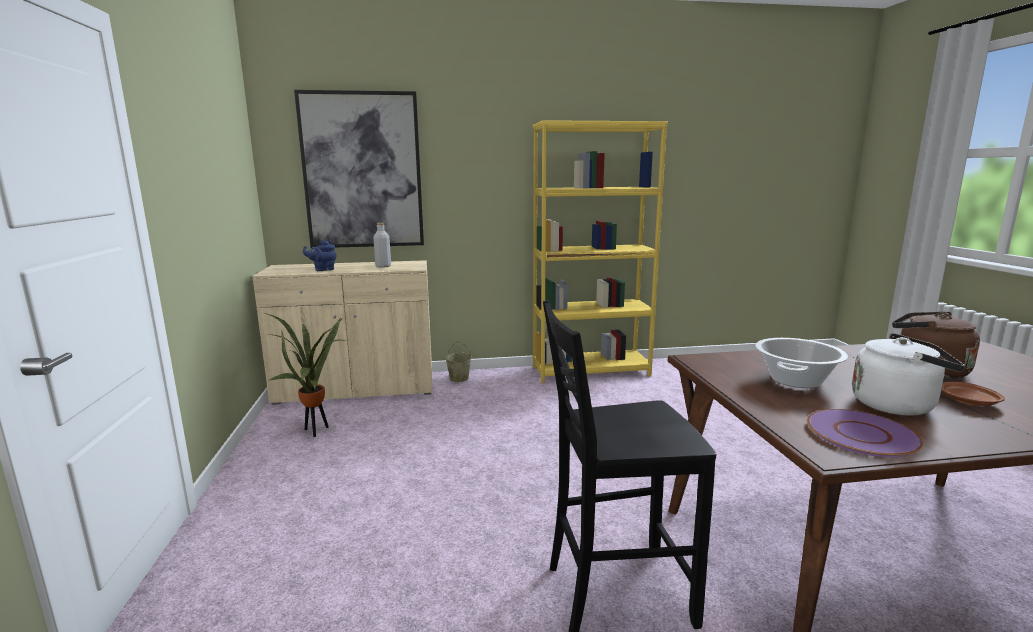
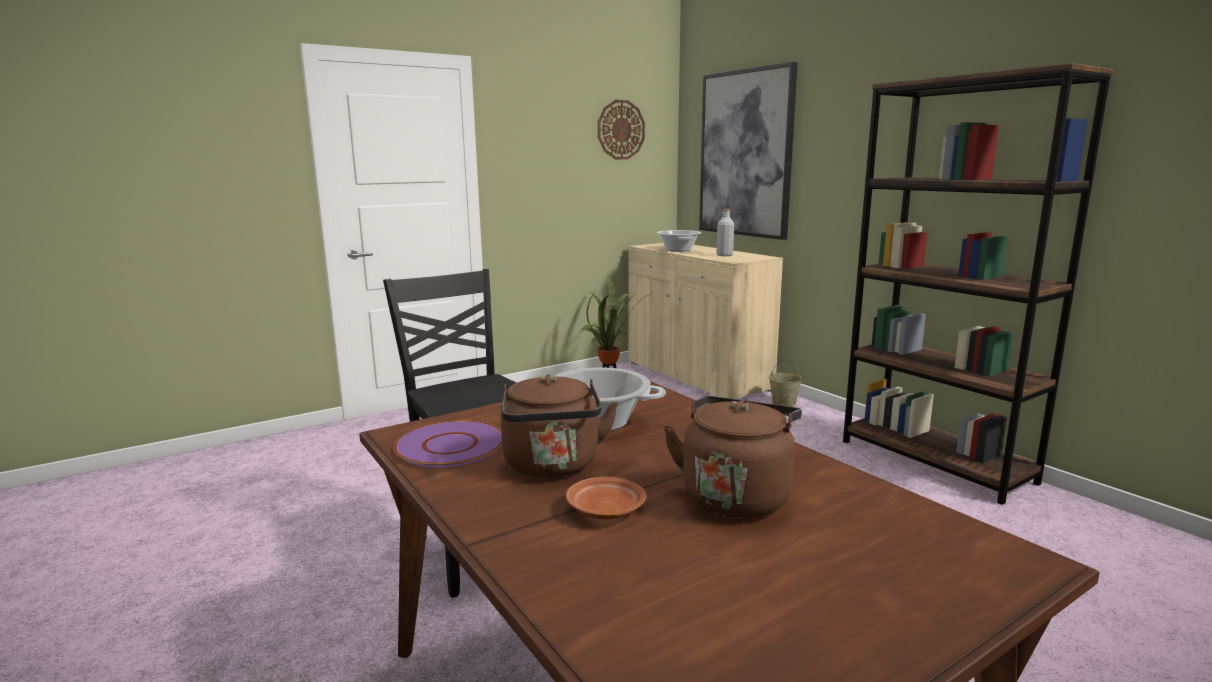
camera: 65 degrees right, 0 degrees up
(226, 142) = (621, 130): none -> wall clock
(323, 269) = (678, 250): blue teapot -> cooking pot
(591, 371) = (935, 461): yellow bookcase -> brown bookcase
(897, 405) = (553, 466): white kettle -> brown kettle

